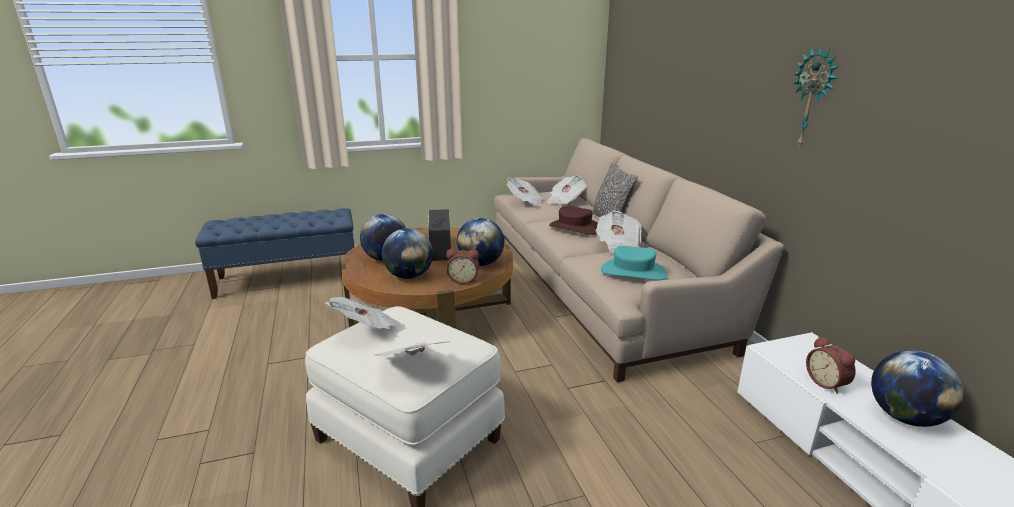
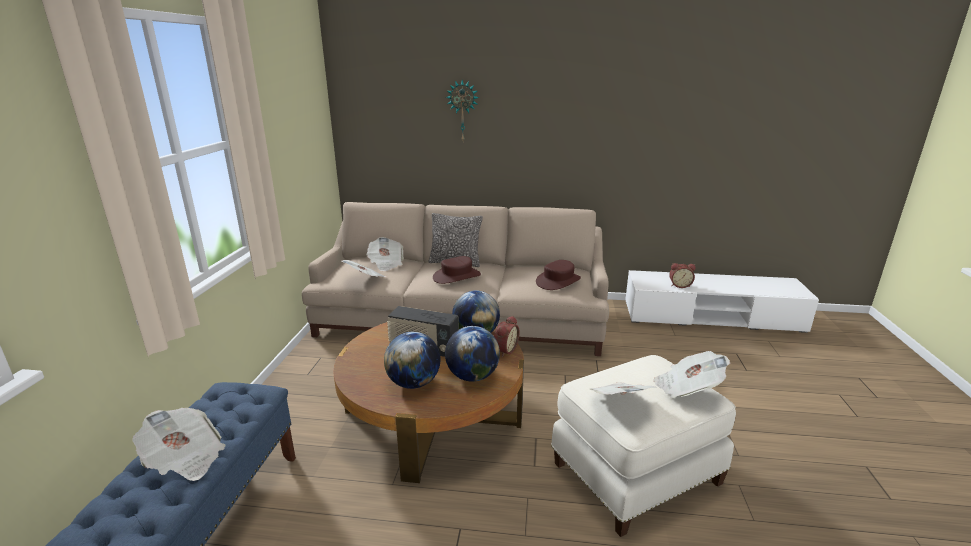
camera: 65 degrees left, 0 degrees up
(617, 245) = (504, 272): newspaper -> newspaper (185, 459)
(633, 272) = (558, 281): turquoise hat -> brown hat
(813, 98) = (601, 134): wall clock -> wall clock (463, 111)
(904, 417) = (711, 281): globe -> none

